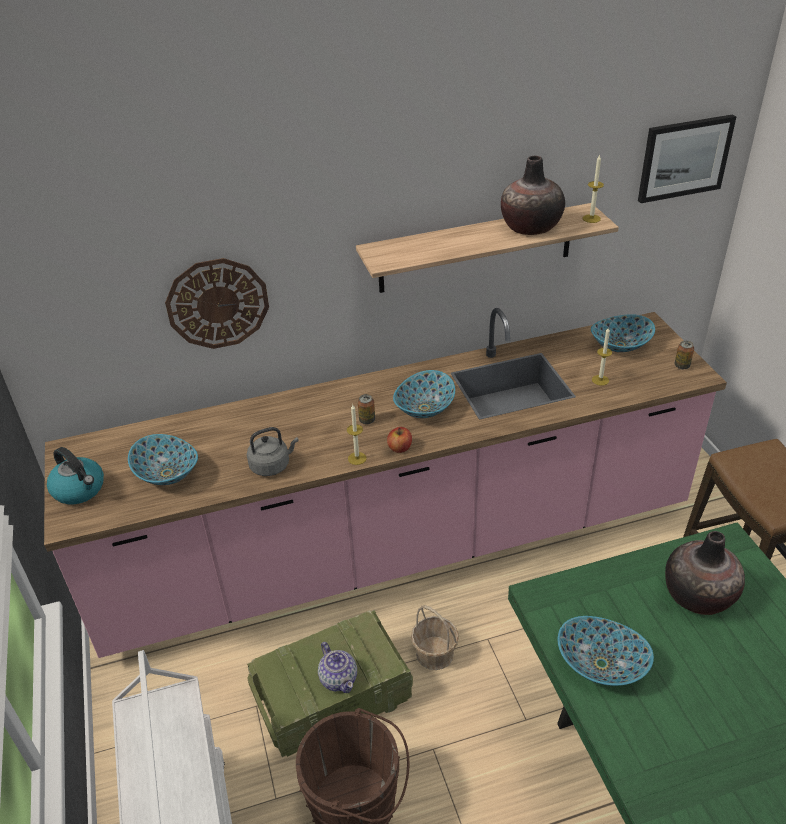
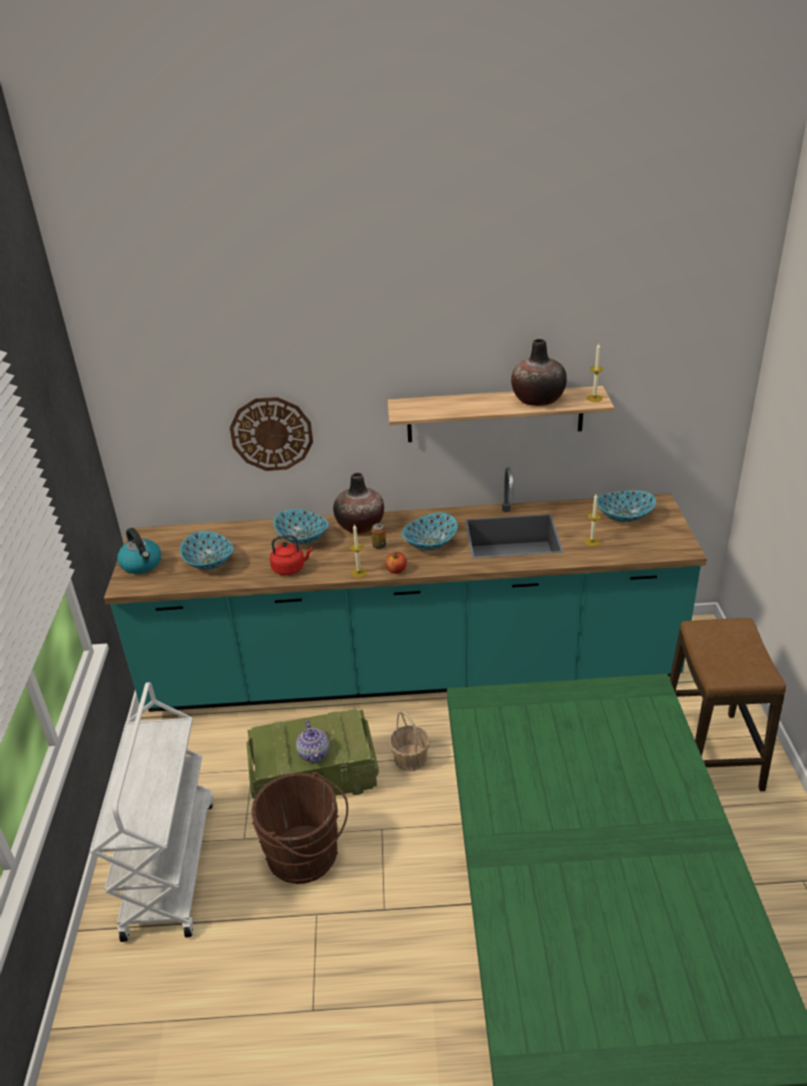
camera: 15 degrees right, 5 degrees down
(272, 465) = (290, 568): grey kettle -> red kettle
(399, 549) = (410, 673): pink counter -> turquoise counter
(601, 663) = (495, 755): bowl -> bowl (303, 538)
(682, 366) = (672, 540): can -> none
(684, 158) = (693, 354): picture -> none
(698, 595) = (602, 722): vase -> vase (360, 525)

